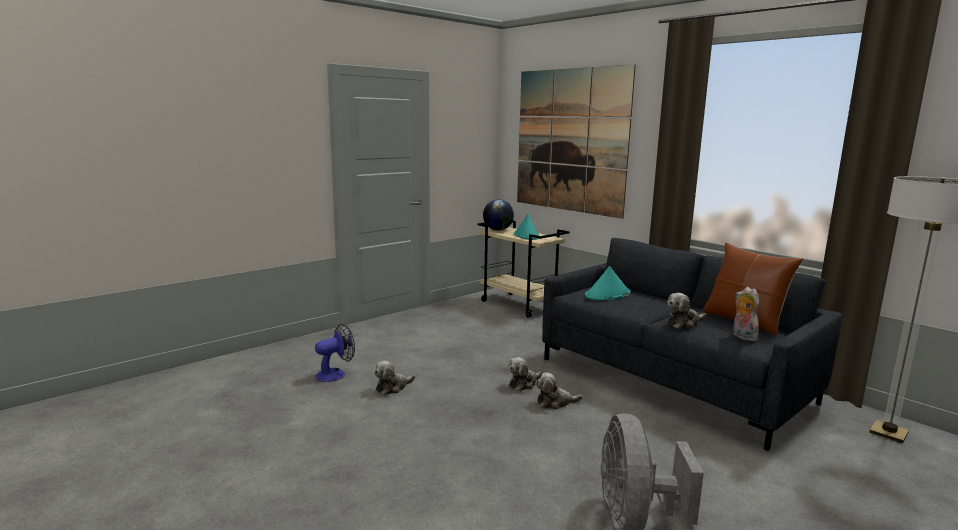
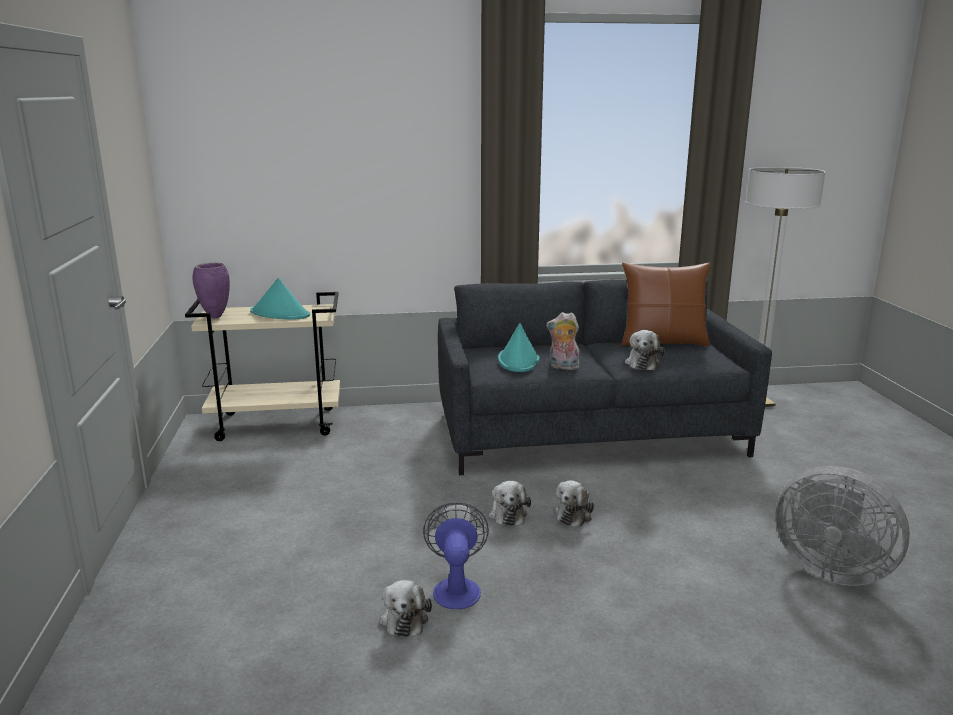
camera: 55 degrees left, 5 degrees up
(335, 374) = (285, 662): fan -> fan (456, 587)
(498, 230) = (214, 317): globe -> purple vase
(570, 141) = (317, 155): picture -> none
(742, 336) = (700, 357): plush toy -> plush toy (563, 367)

